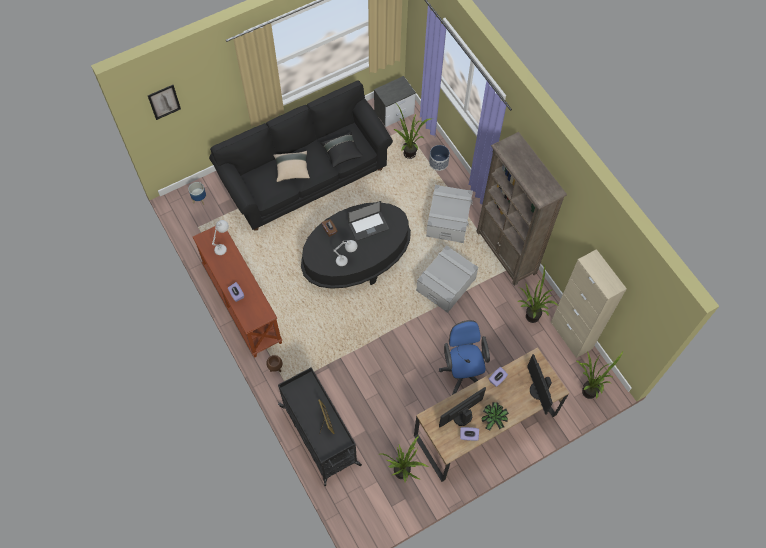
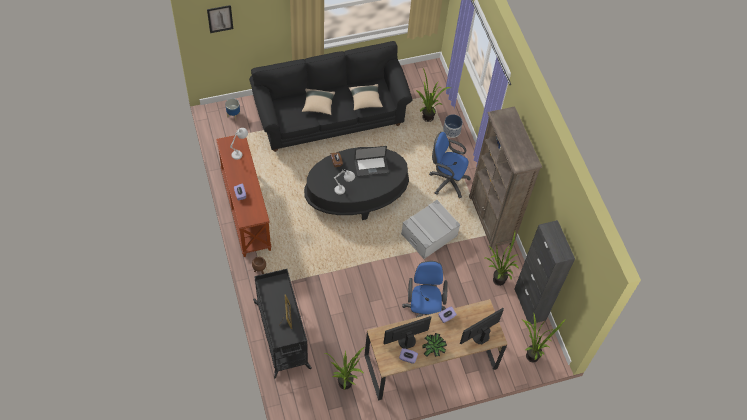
camera: 10 degrees right, 5 degrees down
(342, 153) = (365, 101): black pillow -> beige pillow
(394, 112) = (424, 79): nightstand -> none
(448, 220) = (446, 181): grey storage box -> blue office chair
(538, 391) = (480, 335): monitor -> monitor turned 60 degrees clockwise
(571, 335) = (530, 304): beige cabinet -> black cabinet

